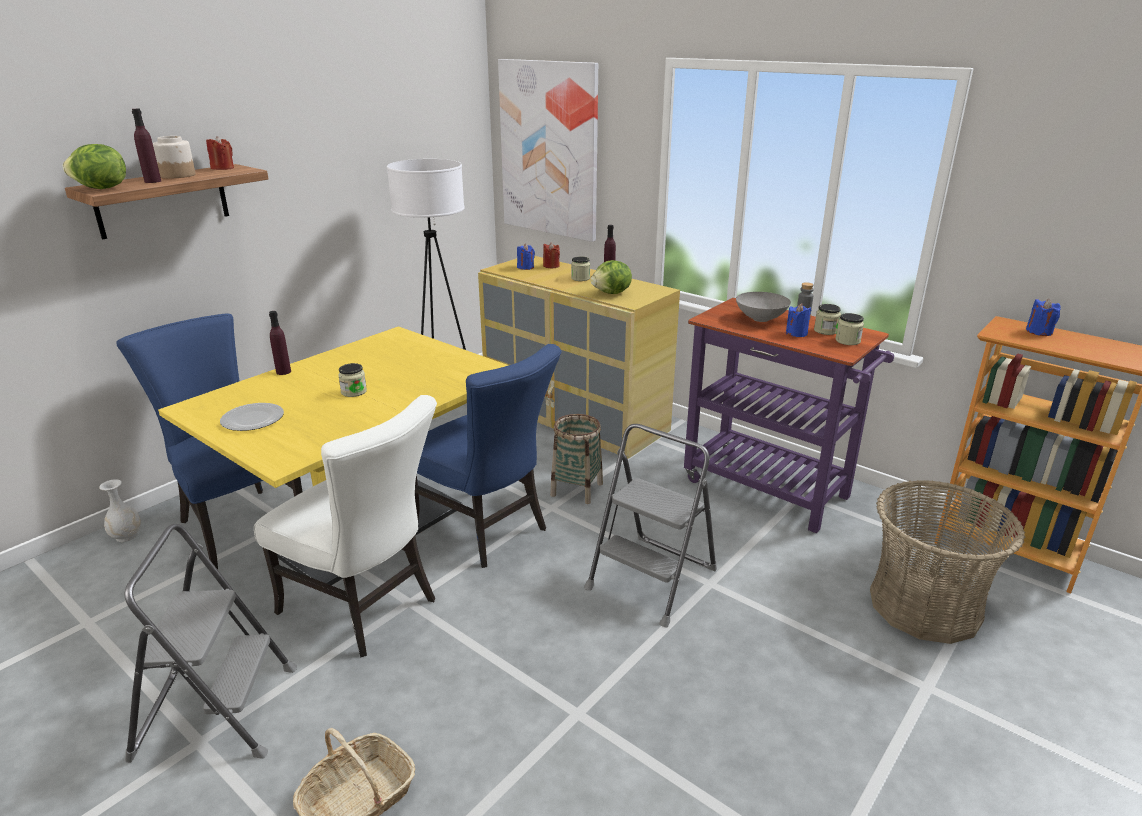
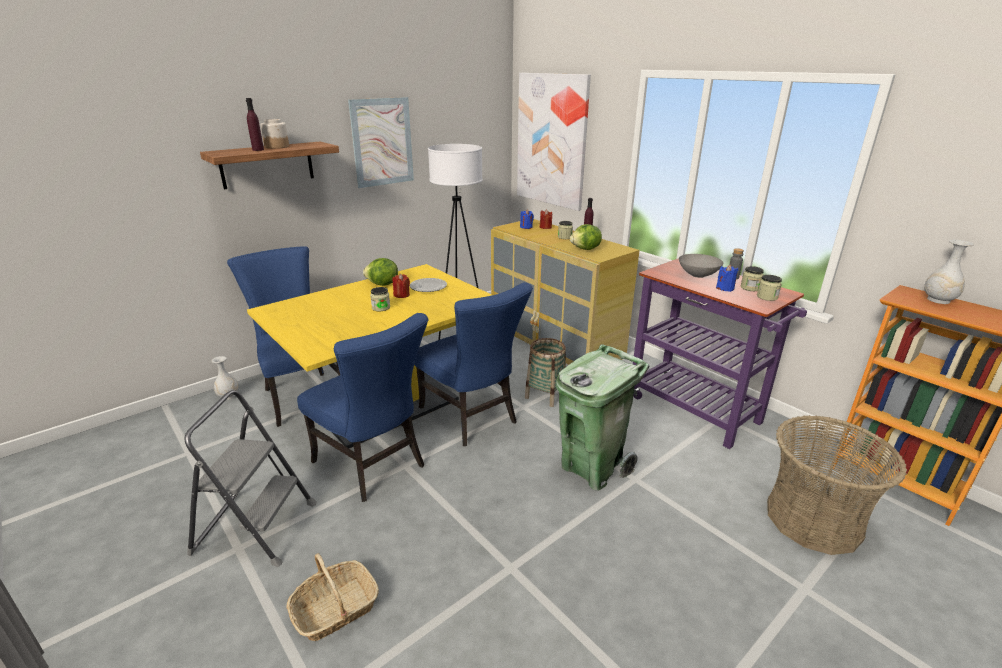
camera: 10 degrees right, 0 degrees up
(101, 189) = (221, 153): lettuce -> lettuce (382, 284)
(223, 168) = (309, 143): red candle -> red candle (401, 295)
(252, 420) = (305, 322): plate -> plate (428, 287)
(283, 372) = (337, 290): purple bottle -> none
(320, 161) = (382, 142): none -> picture
(366, 607) = (374, 465): white chair -> blue chair
(655, 576) = (592, 468): grey step ladder -> green trash can
(1039, 331) = (938, 300): blue candle -> white vase

